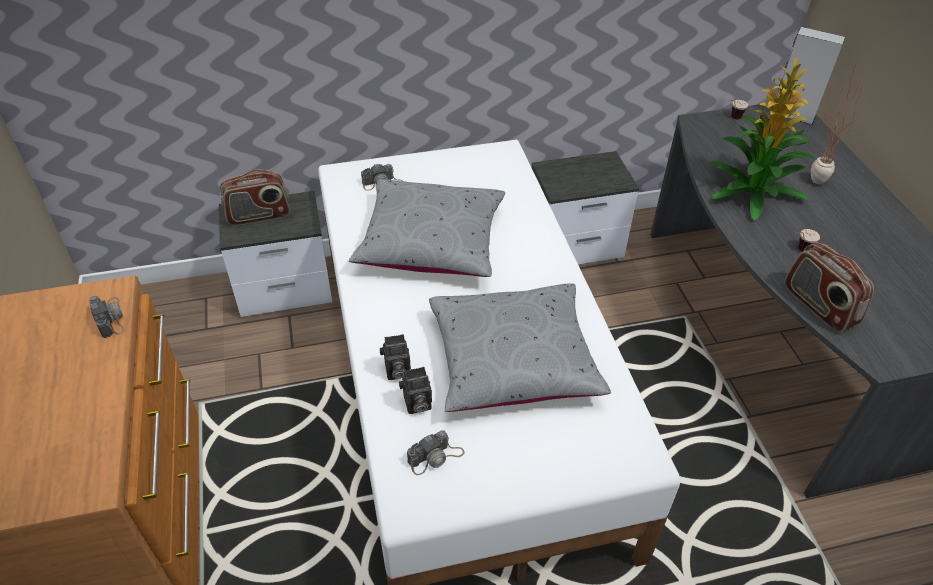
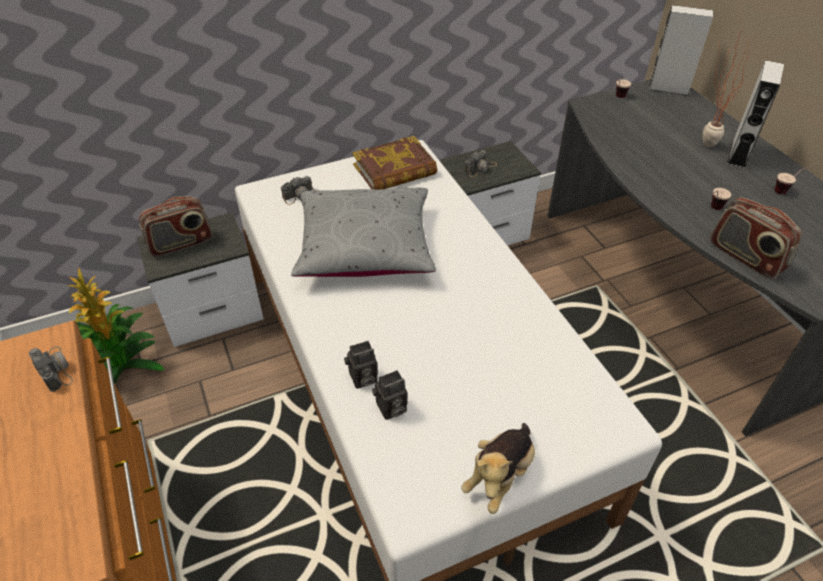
camera: 10 degrees left, 0 degrees up
(435, 457) = (423, 459): camera -> camera (480, 168)
(481, 168) = (395, 170): none -> book
(505, 485) = (500, 476): none -> plush toy
(513, 361) = (474, 351): grey pillow -> none
(751, 190) = (654, 160): potted plant -> potted plant (120, 365)
(847, 195) = (738, 154): none -> grey speaker
(888, 241) = (786, 190): none -> cup

